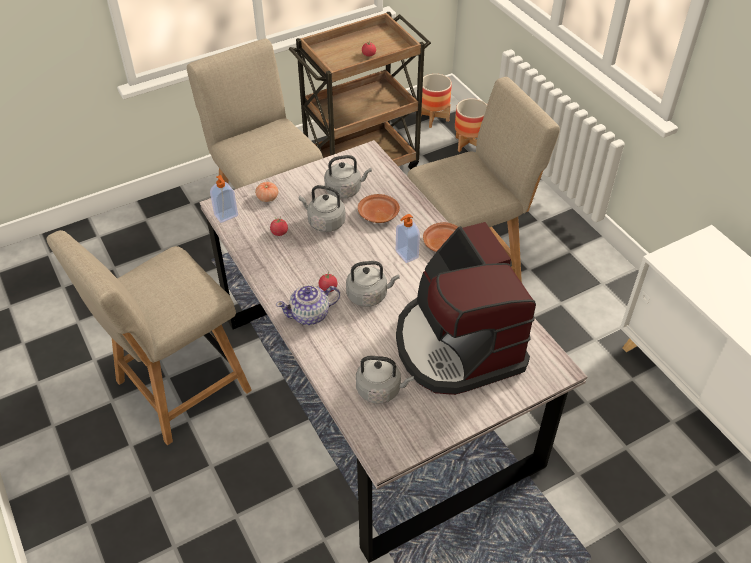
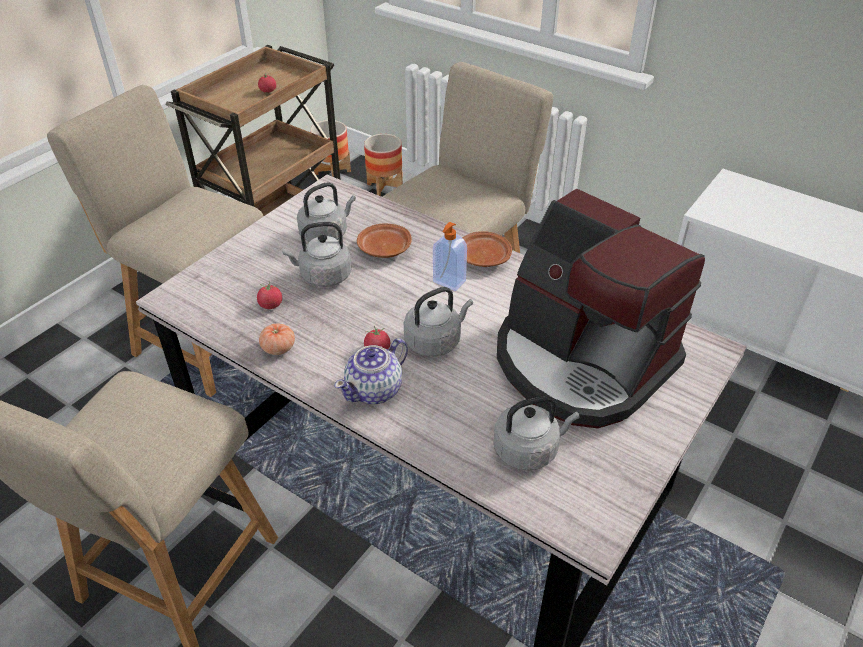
camera: 25 degrees left, 5 degrees down
(226, 216) = (185, 307): soap dispenser -> none
(267, 198) = (230, 270): tomato -> tomato (278, 348)

